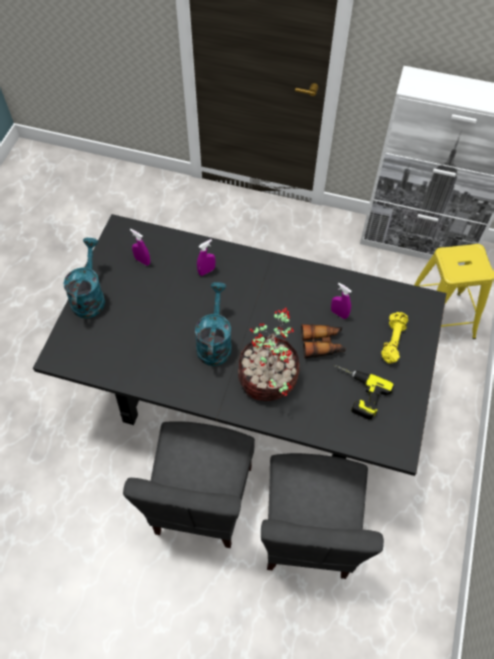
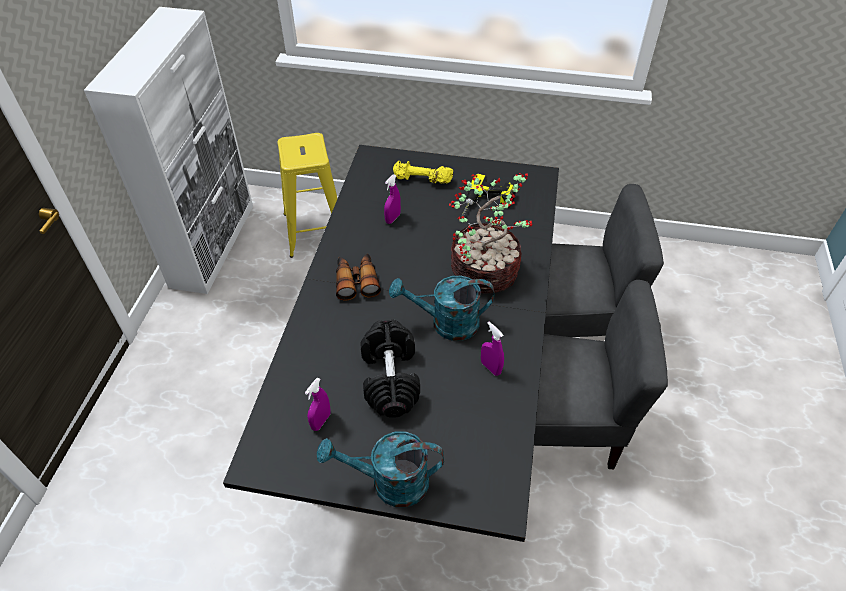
camera: 95 degrees left, 10 degrees down
(169, 301) = (390, 378): none -> black dumbbell
(206, 271) = (337, 342): purple spray bottle -> purple spray bottle (490, 367)
(322, 344) = (433, 230): binoculars -> binoculars (356, 281)

